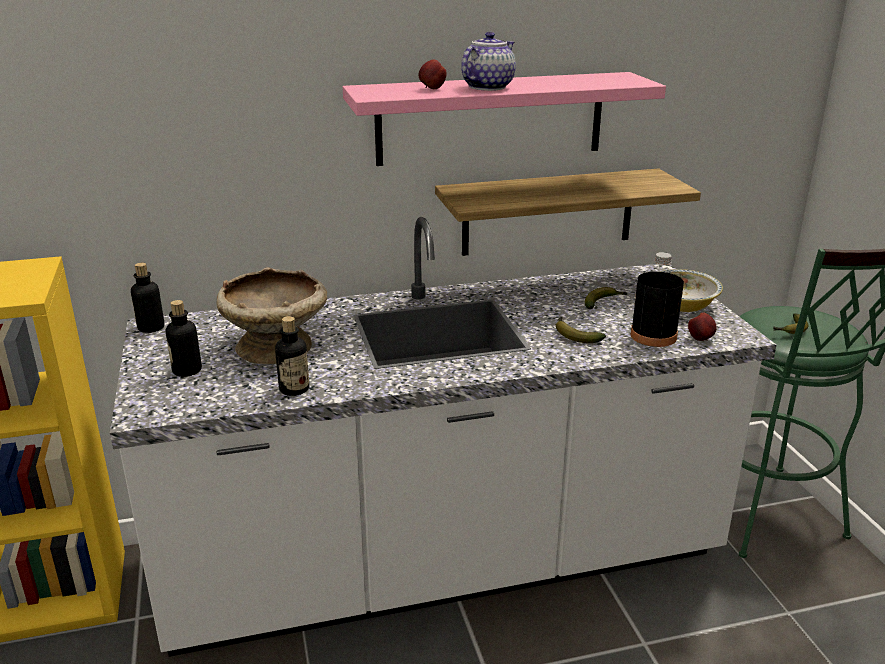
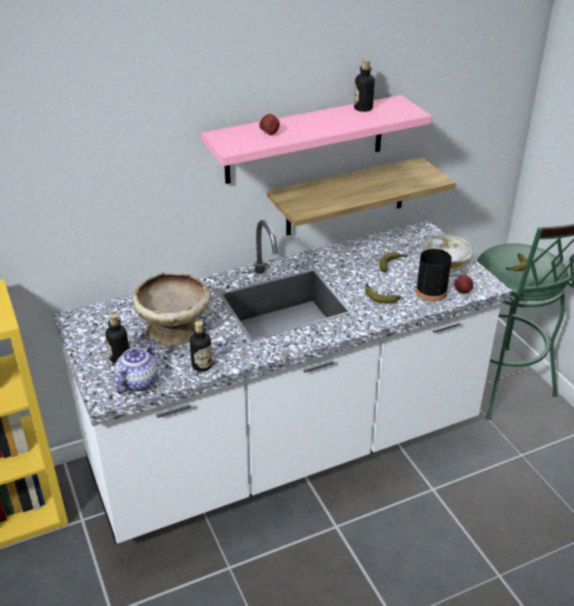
camera: 10 degrees left, 10 degrees up
(151, 328) = (75, 321): bottle -> bottle (363, 108)
(488, 87) = (308, 128): teapot -> teapot (138, 381)

